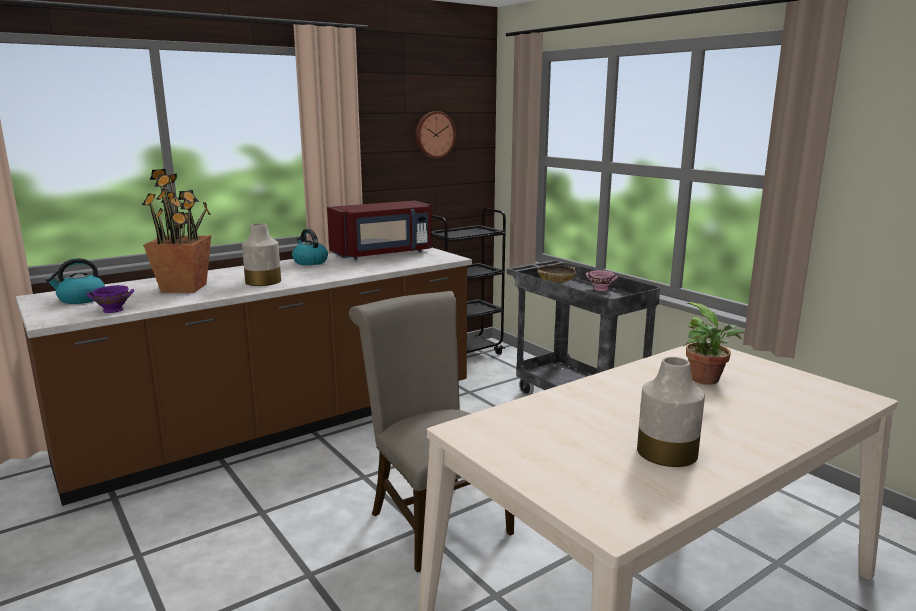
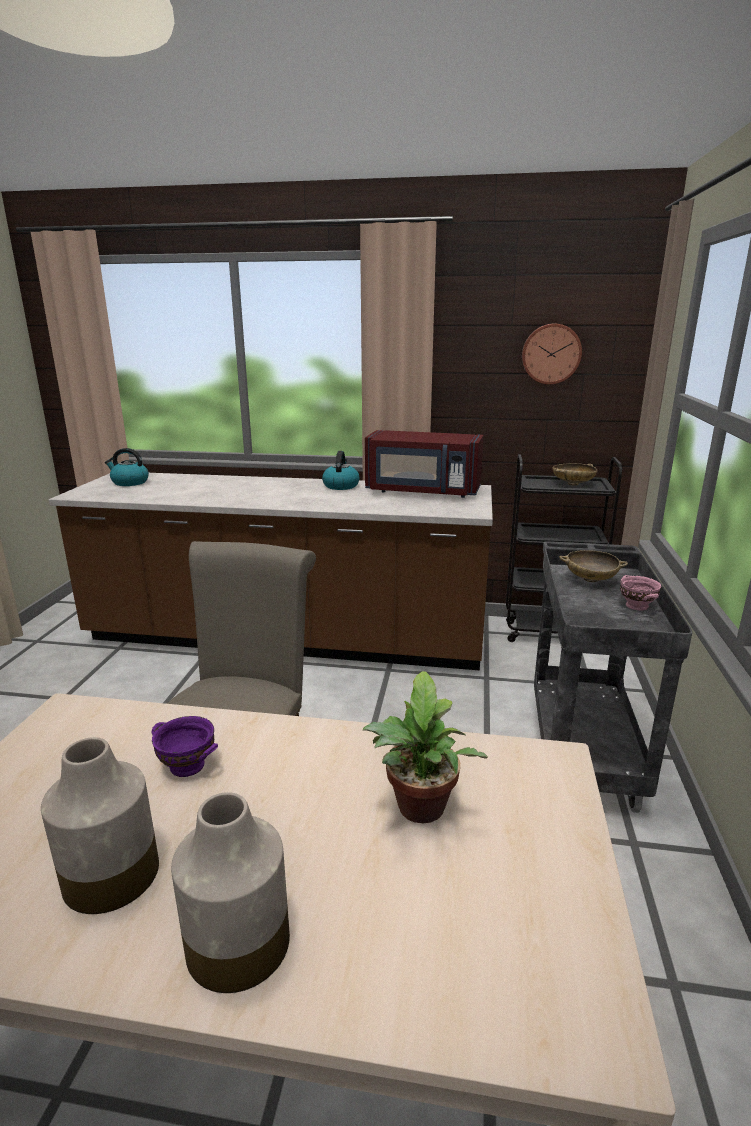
camera: 45 degrees right, 5 degrees up
(112, 310) = (117, 496): purple bowl -> purple bowl (187, 765)
(185, 288) = (199, 489): potted plant -> none
(263, 281) = (257, 496): beige vase -> beige vase (237, 940)
(468, 232) = (572, 484): none -> beige bowl

